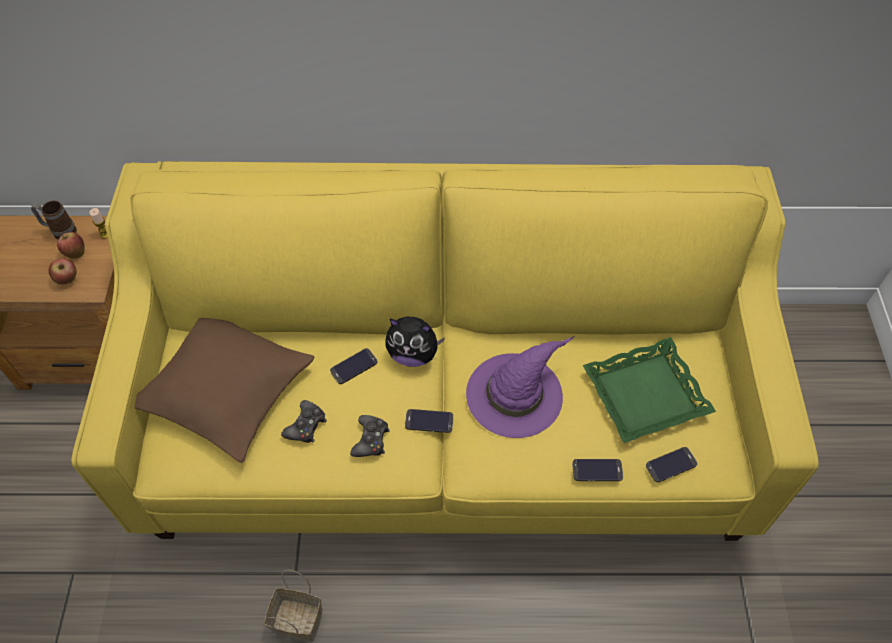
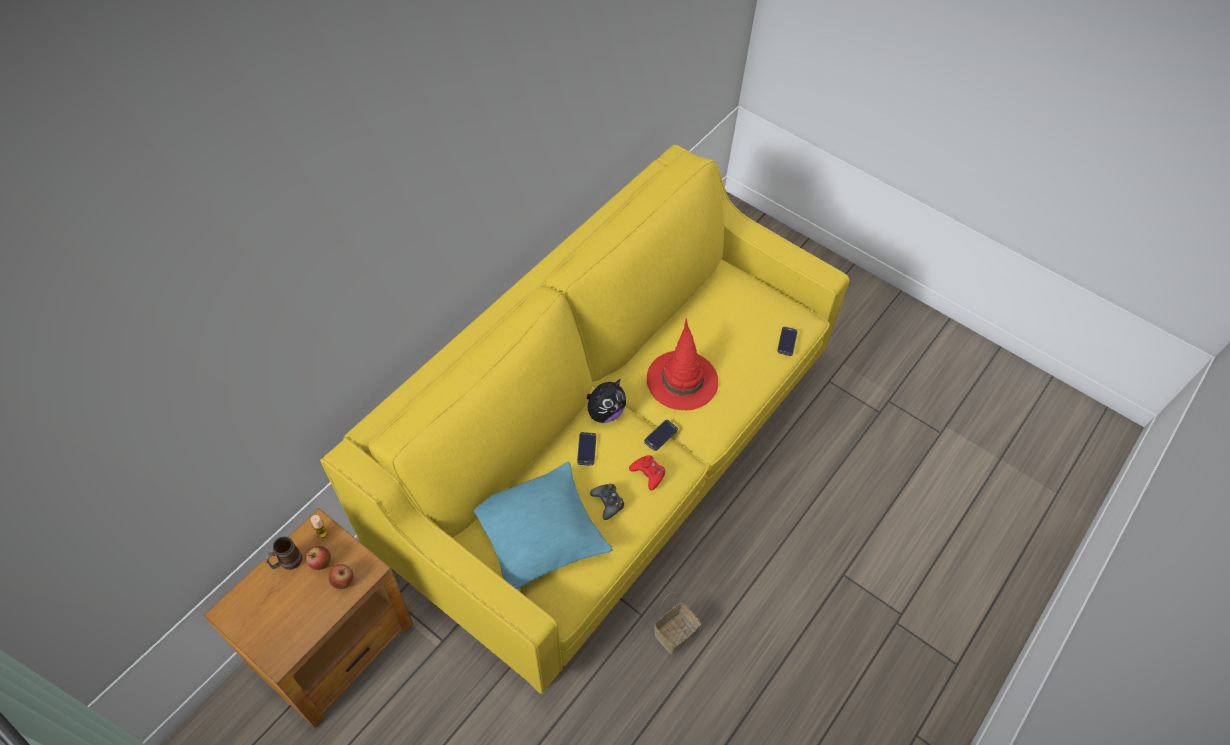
camera: 55 degrees left, 0 degrees up
(227, 391) = (539, 533): brown pillow -> turquoise pillow
(371, 440) = (648, 473): black game controller -> red game controller
(515, 393) = (682, 379): purple hat -> red hat
(597, 470) = (763, 376): phone -> none
(645, 393) = (736, 319): green tray -> none

